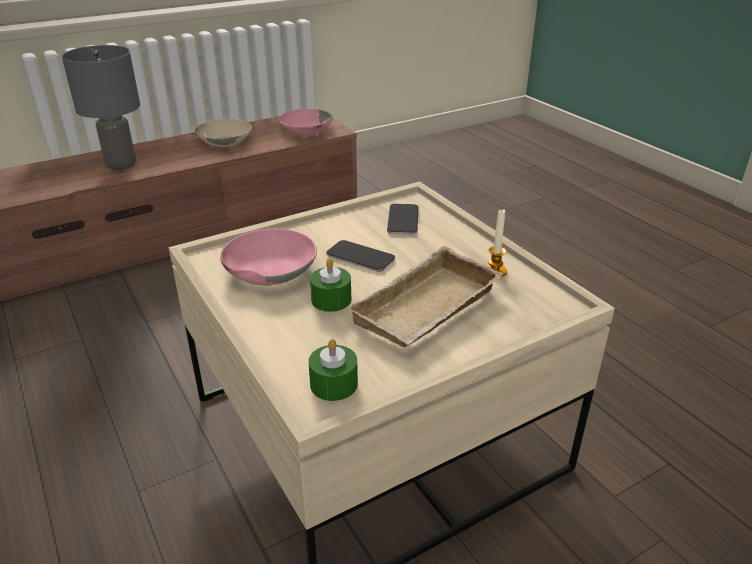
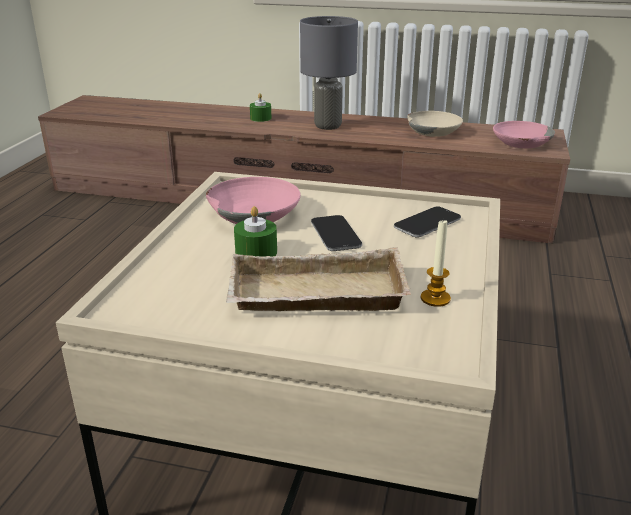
camera: 45 degrees right, 5 degrees down
(334, 384) = (150, 305): green candle -> green candle (260, 118)

